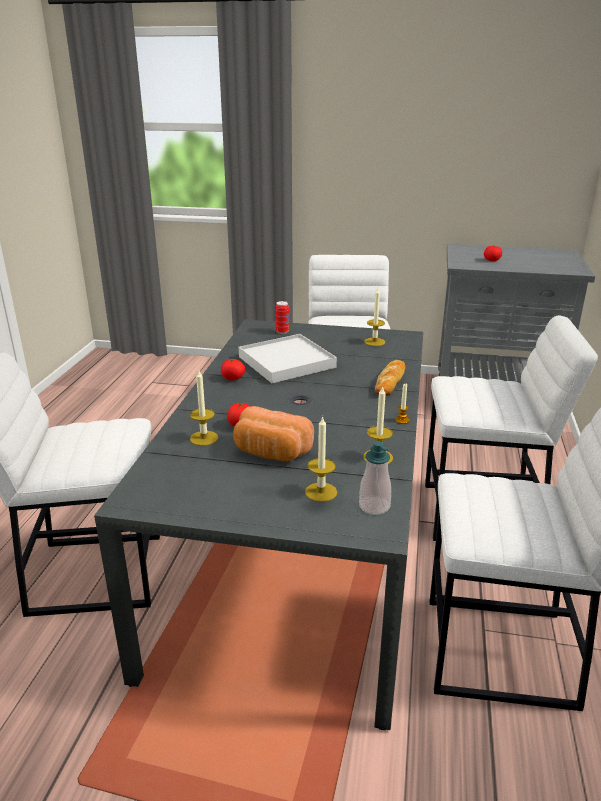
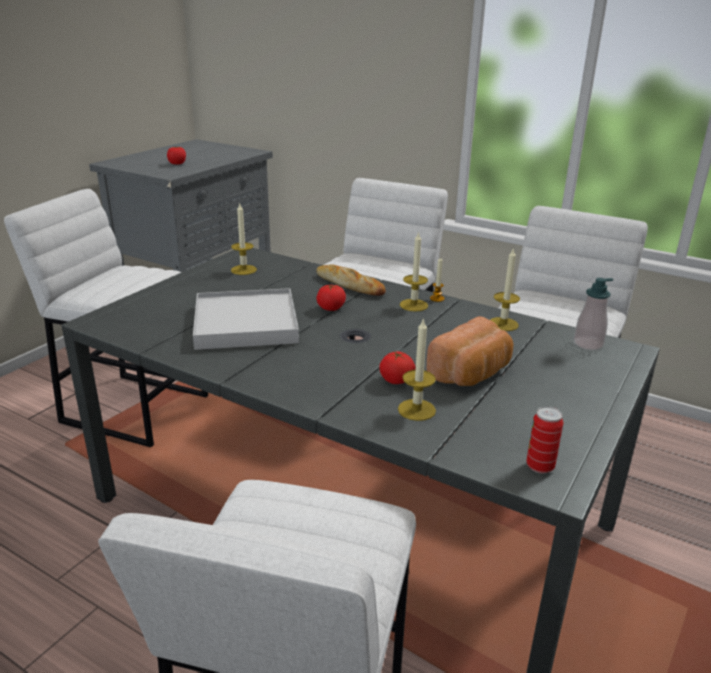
camera: 70 degrees left, 0 degrees up
(233, 378) = (260, 364): tomato -> tomato (331, 308)
(282, 332) = (146, 309): can -> can (540, 466)
(321, 492) = (559, 362): candle -> candle (413, 305)

